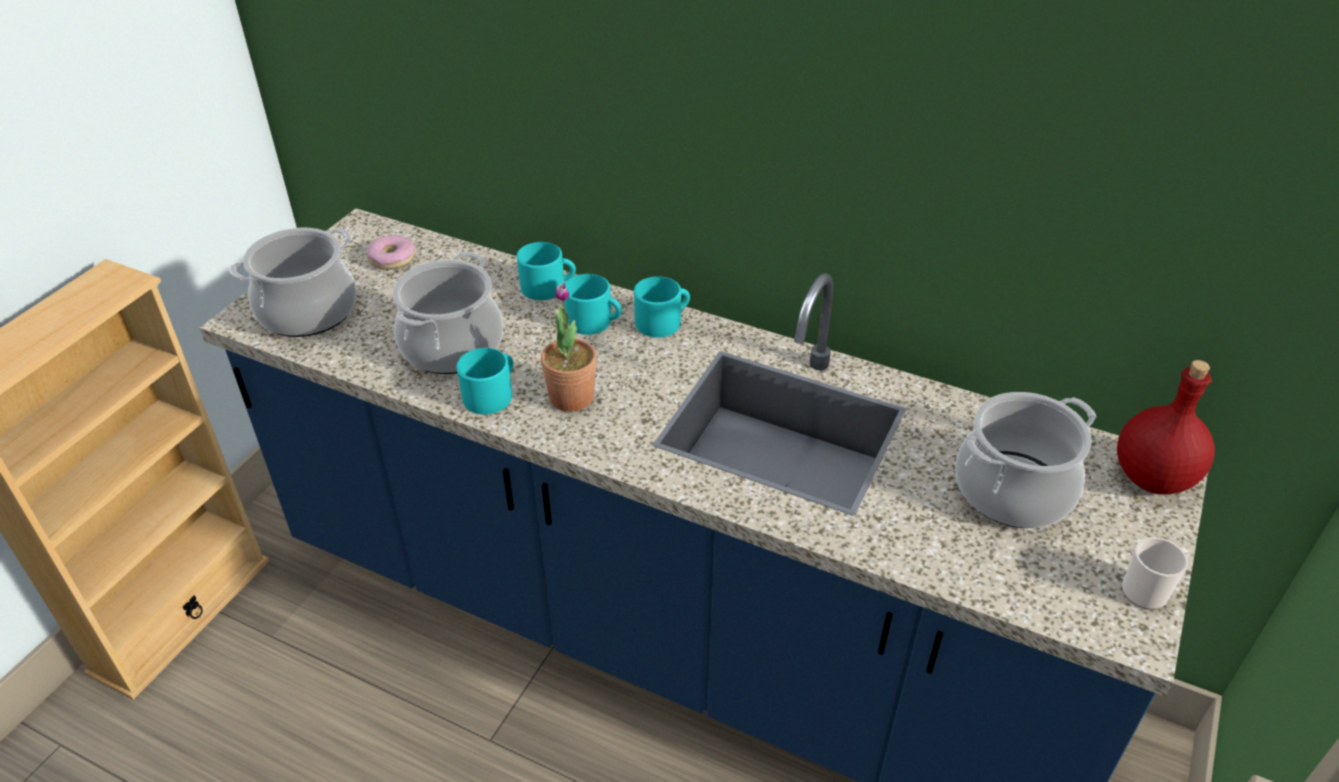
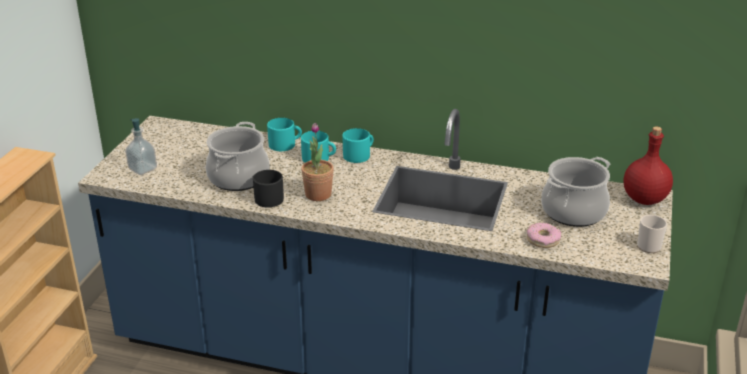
camera: 10 degrees left, 10 degrees down
(307, 311) = (143, 169): cooking pot -> soap dispenser
(392, 258) = (184, 138): donut -> donut (543, 240)
(492, 394) = (271, 197): turquoise mug -> black mug

